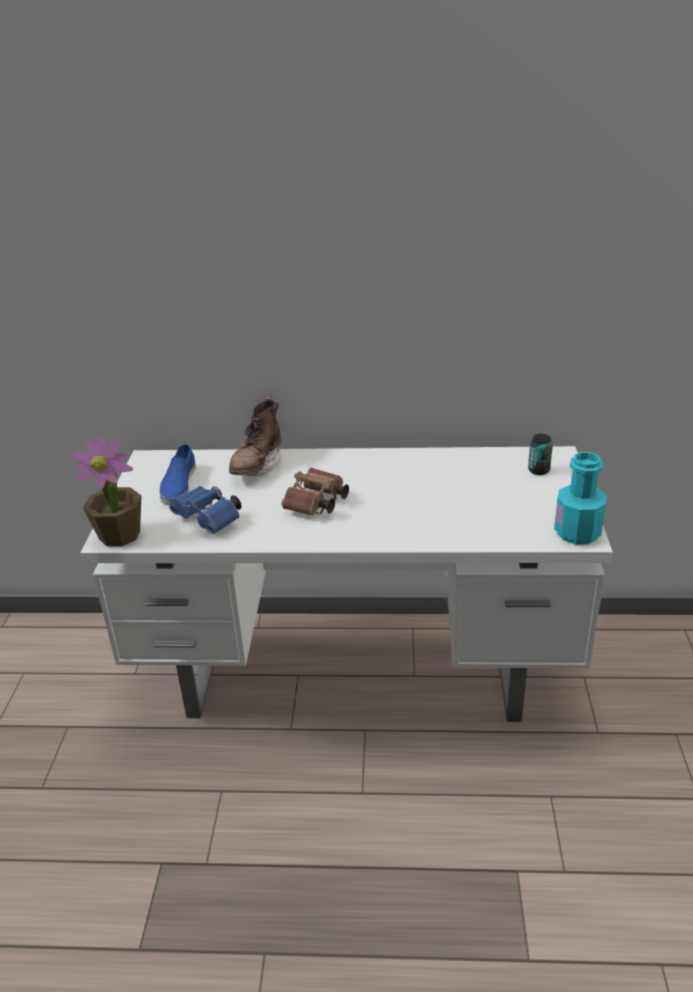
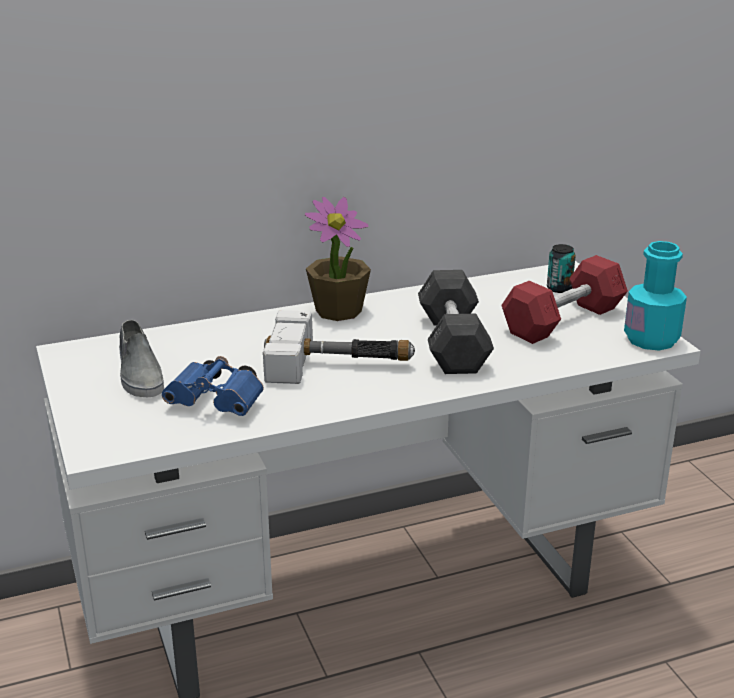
camera: 25 degrees left, 5 degrees down
(120, 535) = (108, 443): potted plant -> potted plant (338, 310)
(178, 485) = (139, 374): blue shoe -> grey shoe
(257, 466) = (227, 336): brown boot -> none
(316, 504) = (339, 363): brown binoculars -> hammer
(412, 504) = (453, 343): none -> grey dumbbell
(517, 501) = (563, 320): none -> red dumbbell

